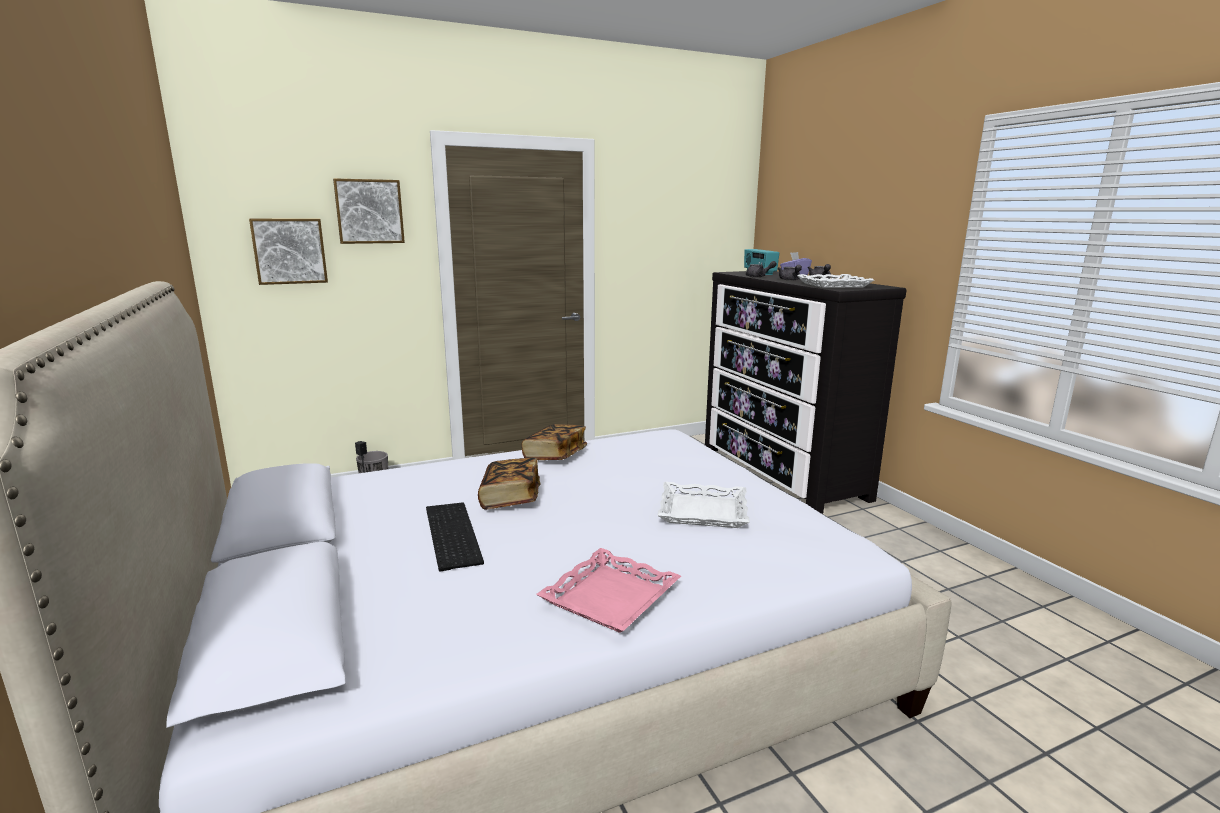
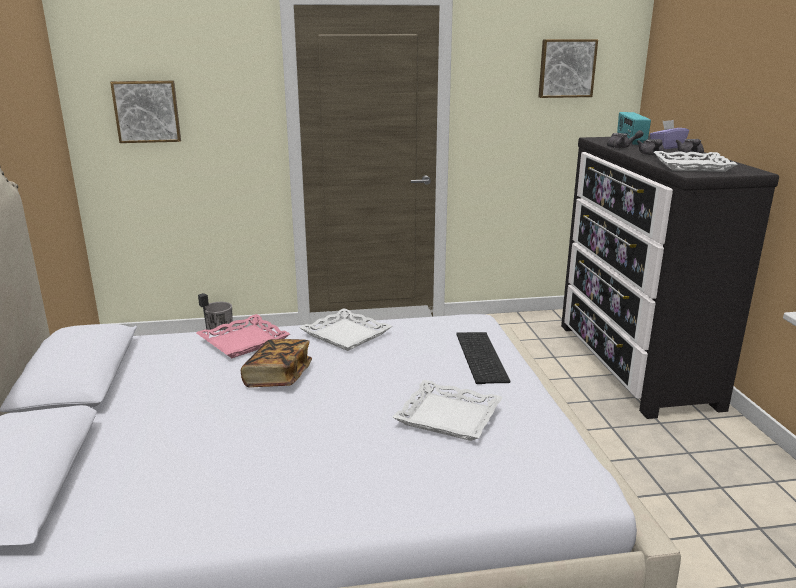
camera: 15 degrees right, 5 degrees up
(369, 211) = (219, 73): picture -> picture (566, 68)
(449, 534) = (204, 408): keyboard -> keyboard (479, 356)
(555, 456) = (346, 335): book -> white tray
(611, 598) = (304, 498): pink tray -> pink tray (244, 342)

